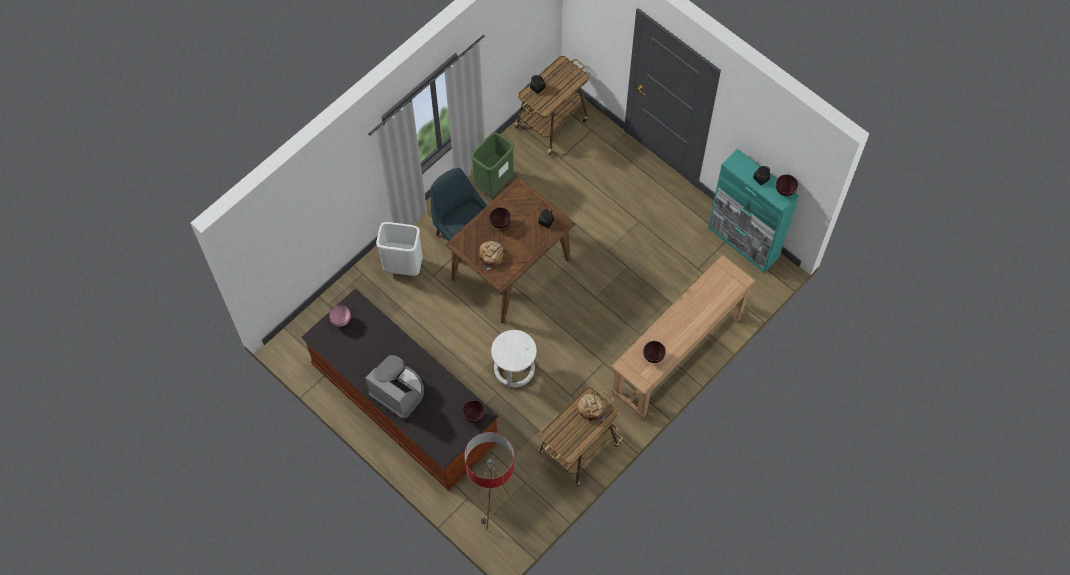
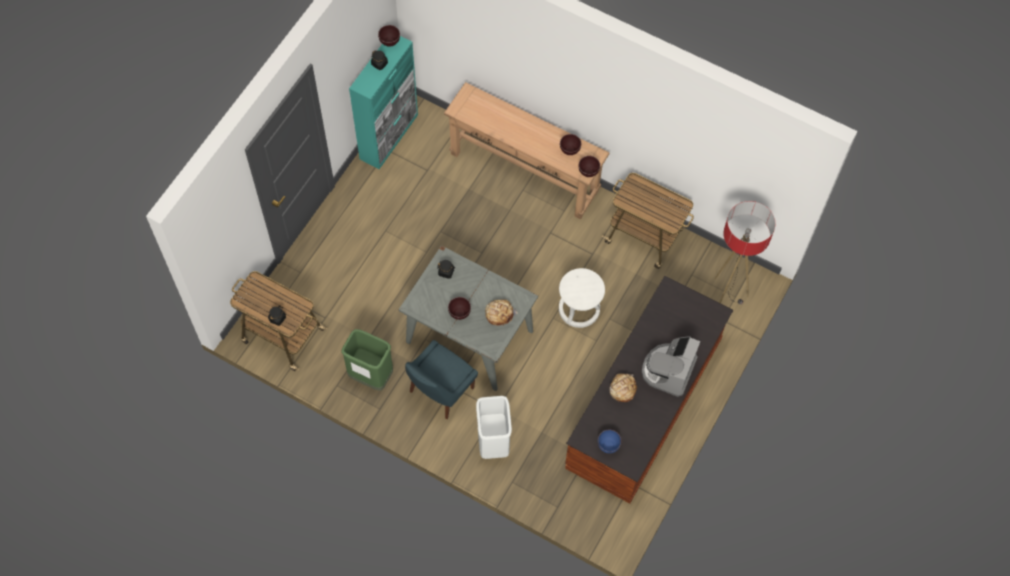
camera: 105 degrees left, 0 degrees up
(341, 321) = (608, 445): pink bowl -> blue bowl
(474, 416) = (672, 296): brown bowl -> brown bowl (589, 173)
(511, 268) = (468, 336): brown dining table -> grey dining table
(591, 409) = (634, 195): bread -> bread (622, 389)

